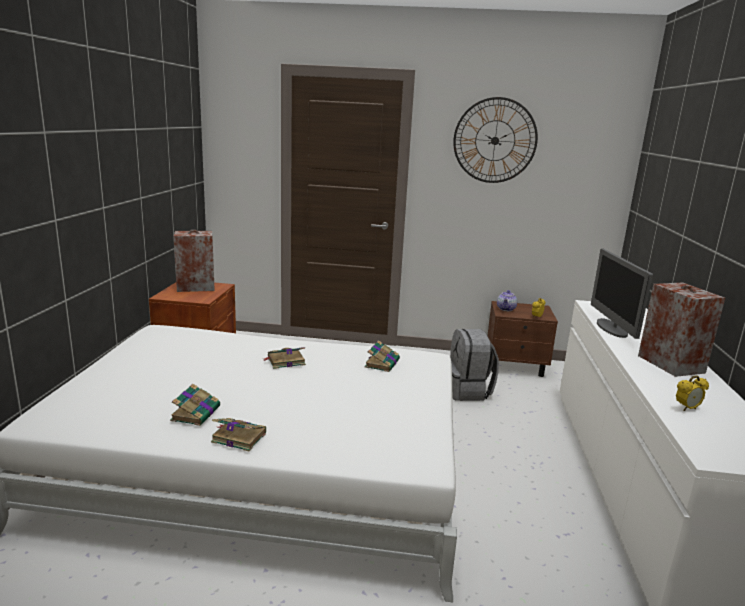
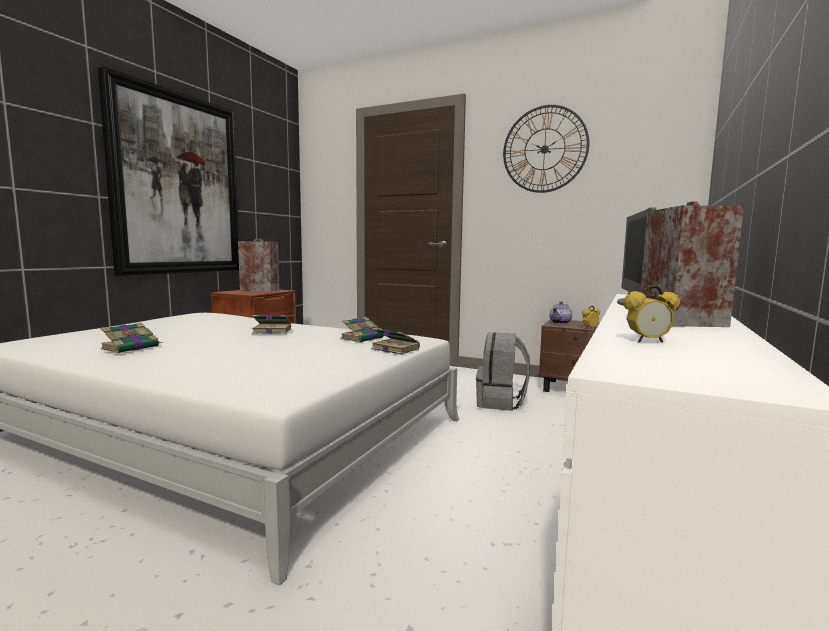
camera: 20 degrees right, 10 degrees down
(114, 182) = (177, 184): none -> picture
(238, 437) = (134, 362): book -> book (394, 349)

